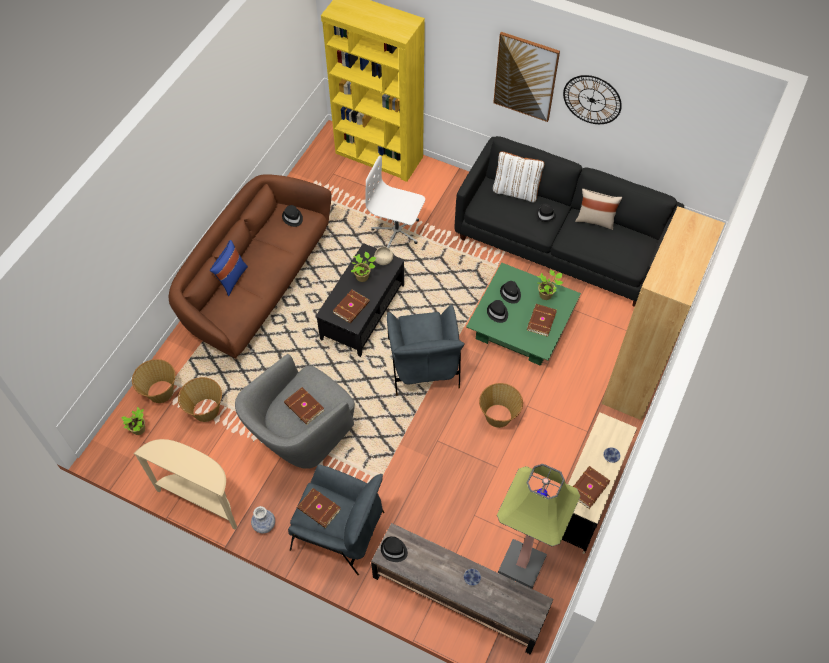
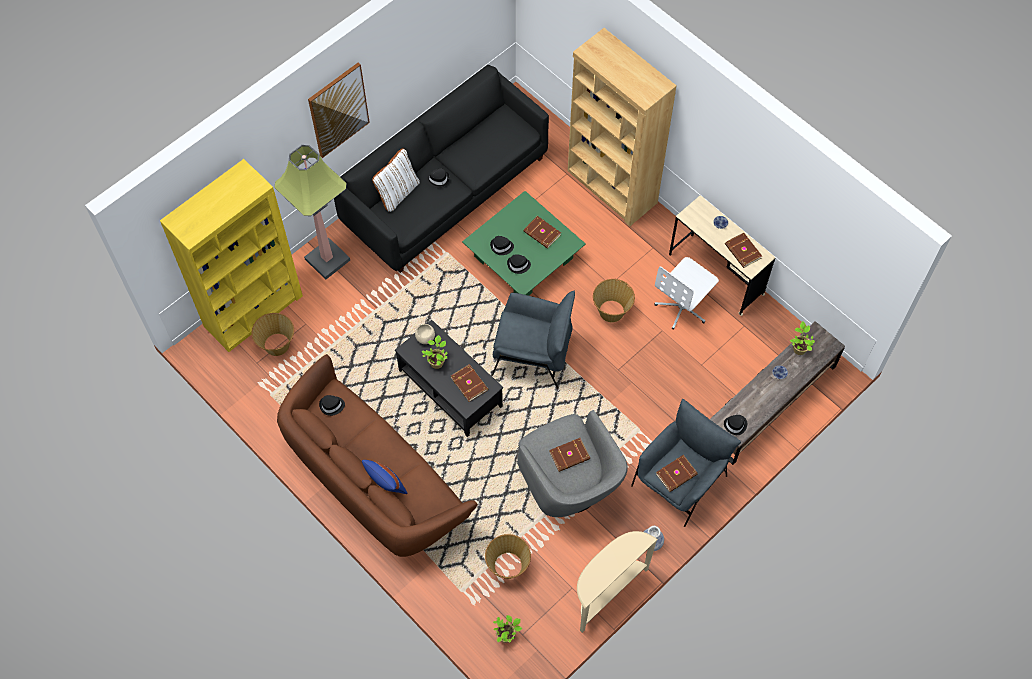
camera: 70 degrees left, 5 degrees up
(160, 392) = (469, 605): basket -> basket (277, 345)
(397, 231) = (364, 326): white office chair -> white office chair (682, 307)
(522, 564) = (758, 343): floor lamp -> floor lamp (327, 259)
(546, 294) = (515, 218): potted plant -> potted plant (799, 348)
(592, 100) = (394, 69): wall clock -> none
(595, 220) = (462, 142): beige pillow -> none

